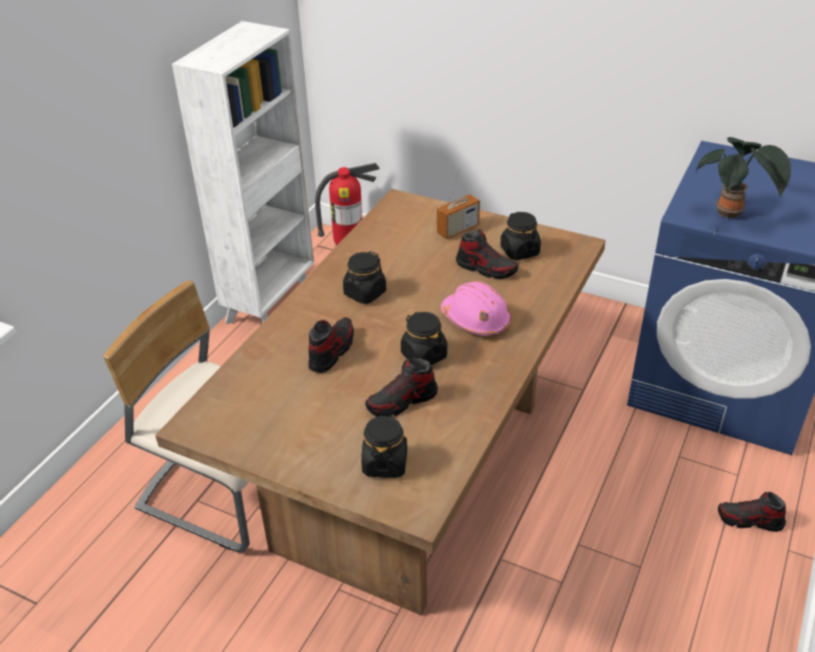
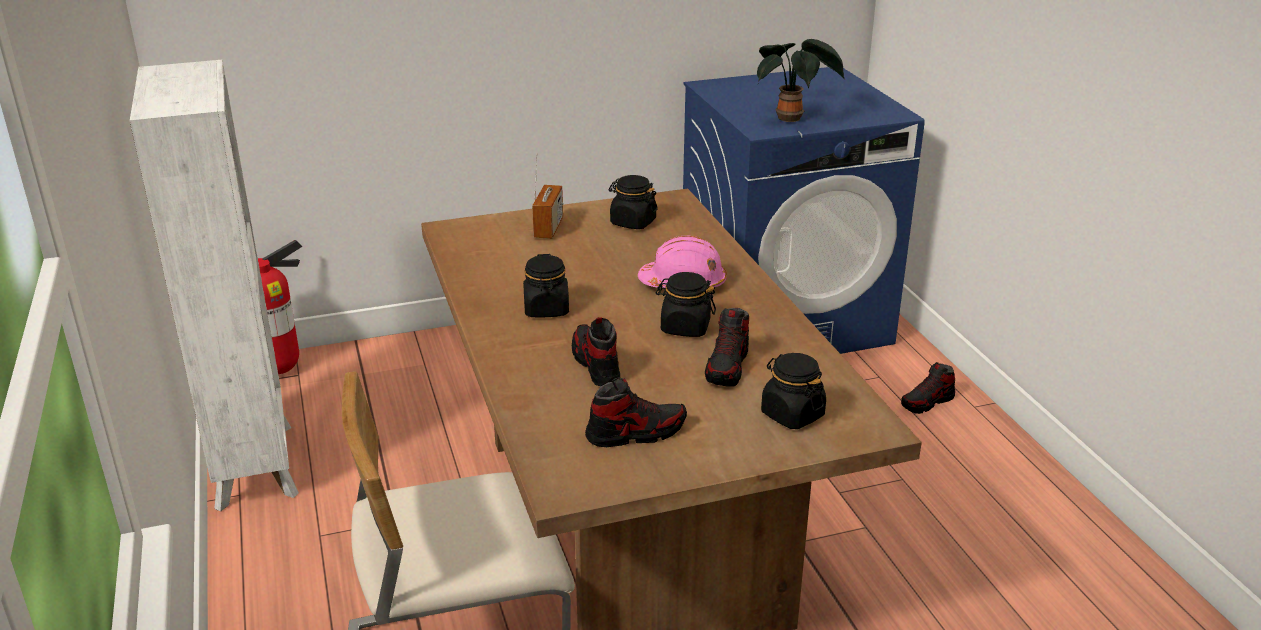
camera: 45 degrees left, 10 degrees down
(486, 268) = (626, 245): shoe -> shoe (636, 433)

